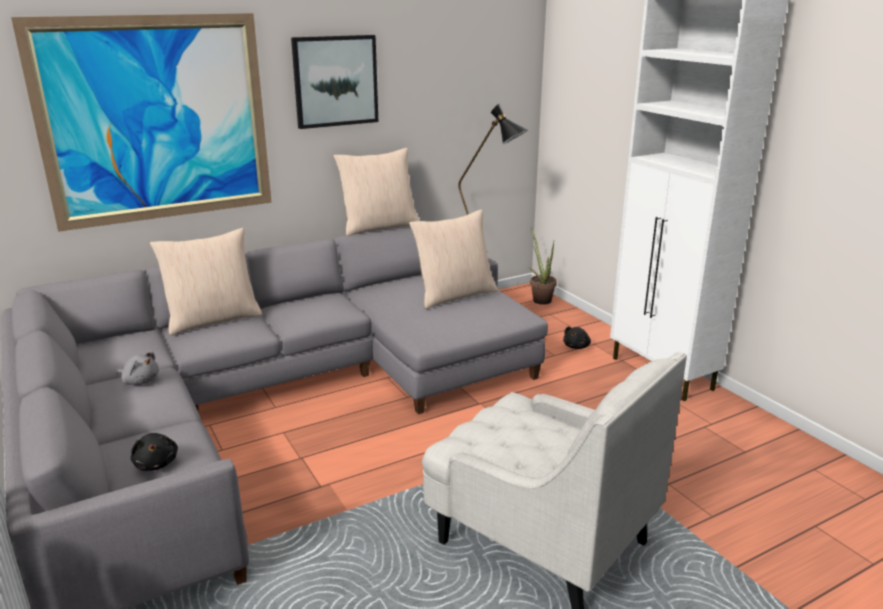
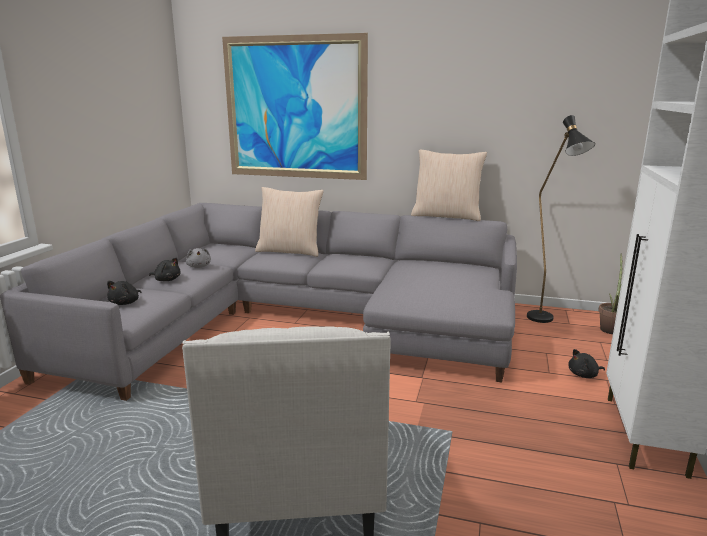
camera: 45 degrees right, 5 degrees down
(135, 414) = (167, 280): none -> black plush toy
(335, 81) = (428, 88): picture -> none
(454, 295) = (461, 281): beige pillow -> none

